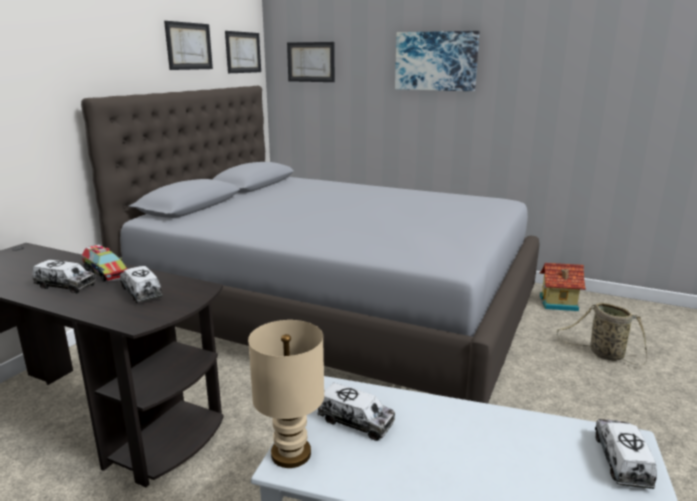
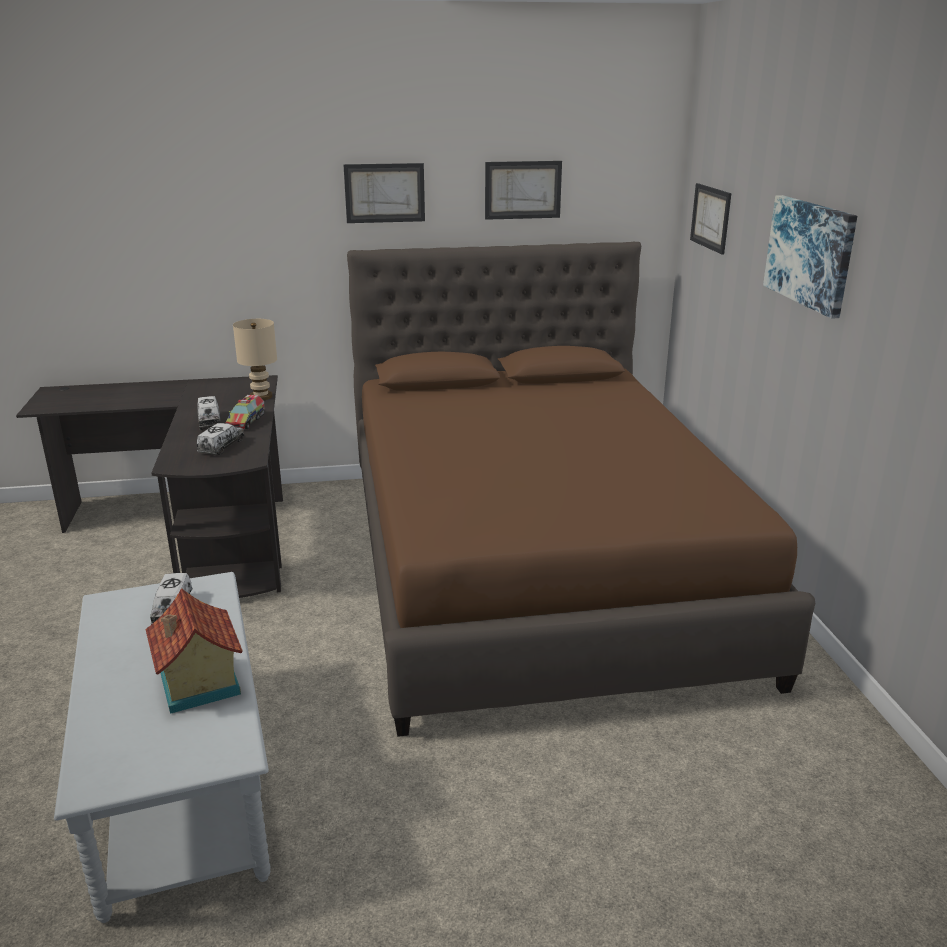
camera: 55 degrees right, 5 degrees up
(243, 52) = (629, 194): picture -> picture (384, 193)
(291, 454) = (116, 599): beige table lamp -> beige table lamp (260, 397)
(335, 309) = (535, 565): grey bed -> brown bed
(558, 303) = (809, 728): toy house -> toy house (197, 685)
(603, 354) = (688, 805): basket -> none
(621, 460) = (198, 753): toy truck -> none

